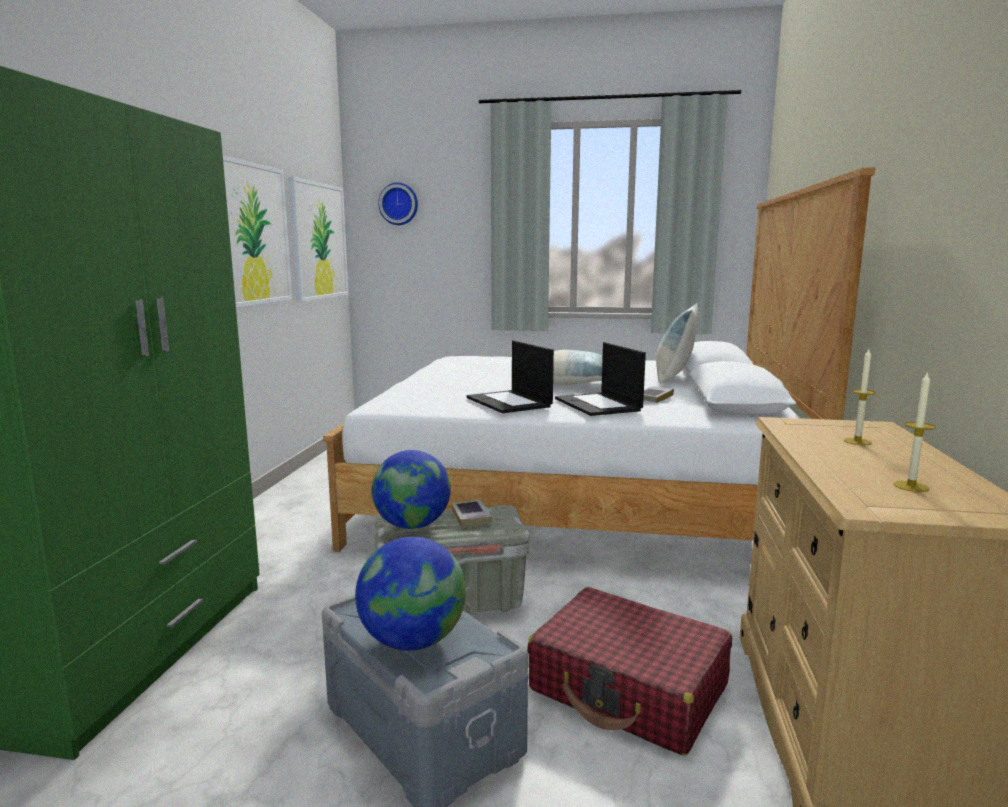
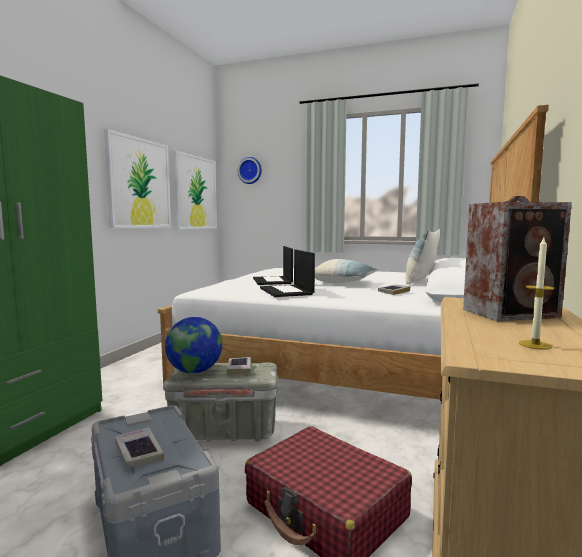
camera: 10 degrees right, 5 degrees down
(412, 641) = (138, 452): globe -> book
(599, 405) = (349, 294): laptop -> laptop (272, 281)
(857, 441) = (513, 313): candle -> speaker

